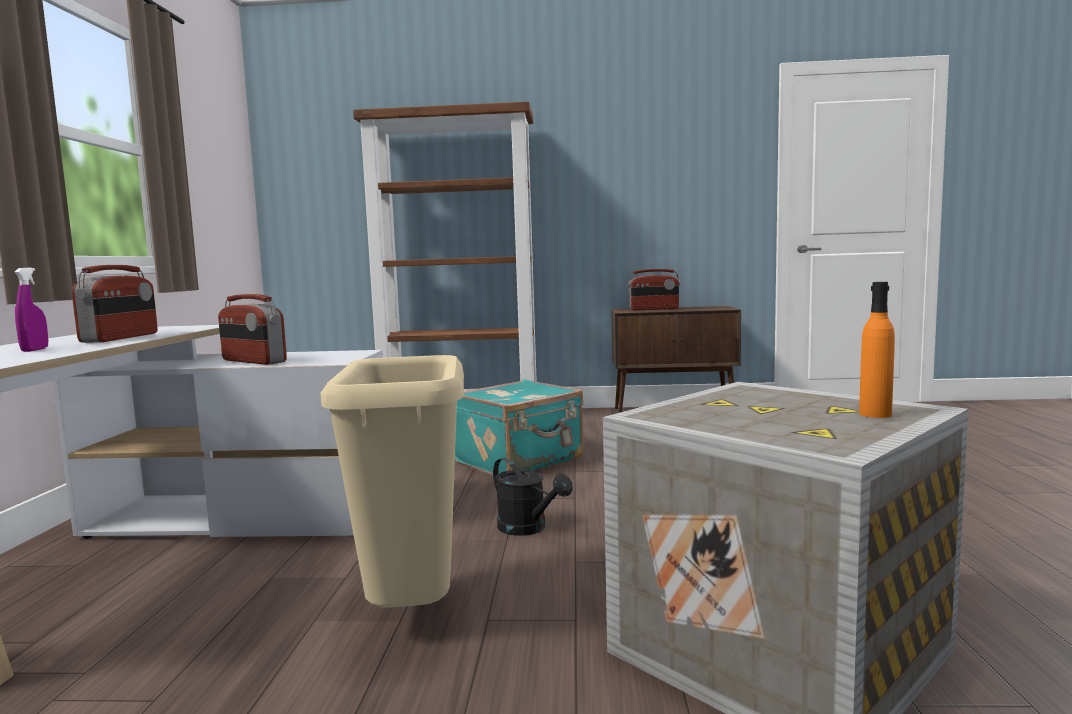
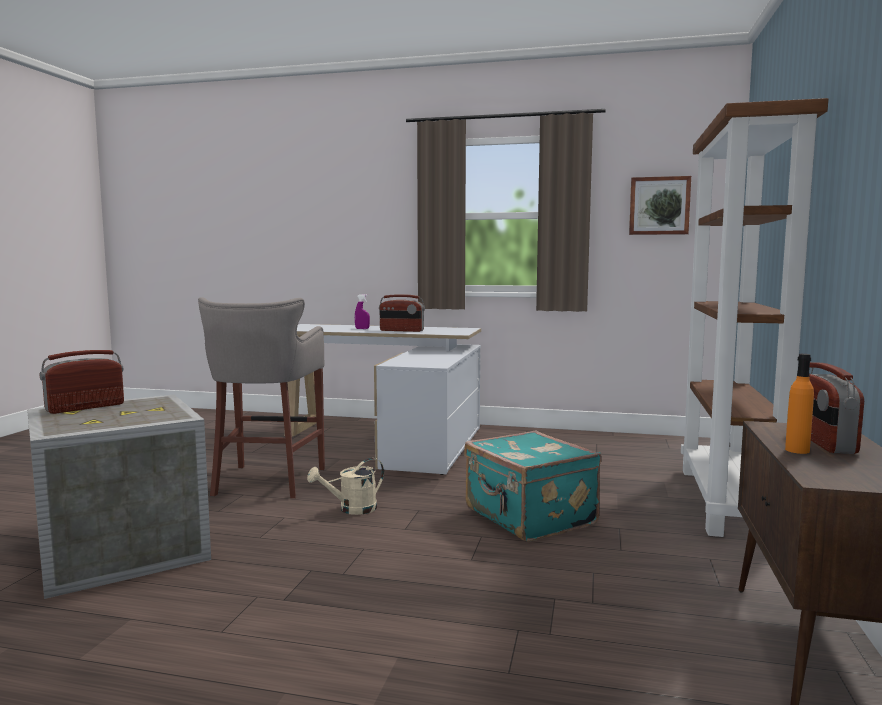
camera: 100 degrees right, 0 degrees up
(213, 160) = (659, 206): none -> picture
(253, 361) = (416, 356): radio -> radio (85, 407)
(415, 614) = (267, 482): beige trash can -> grey stool
(528, 529) = (351, 509): black watering can -> beige watering can
(875, 414) = (68, 424): orange bottle -> orange bottle (797, 450)

